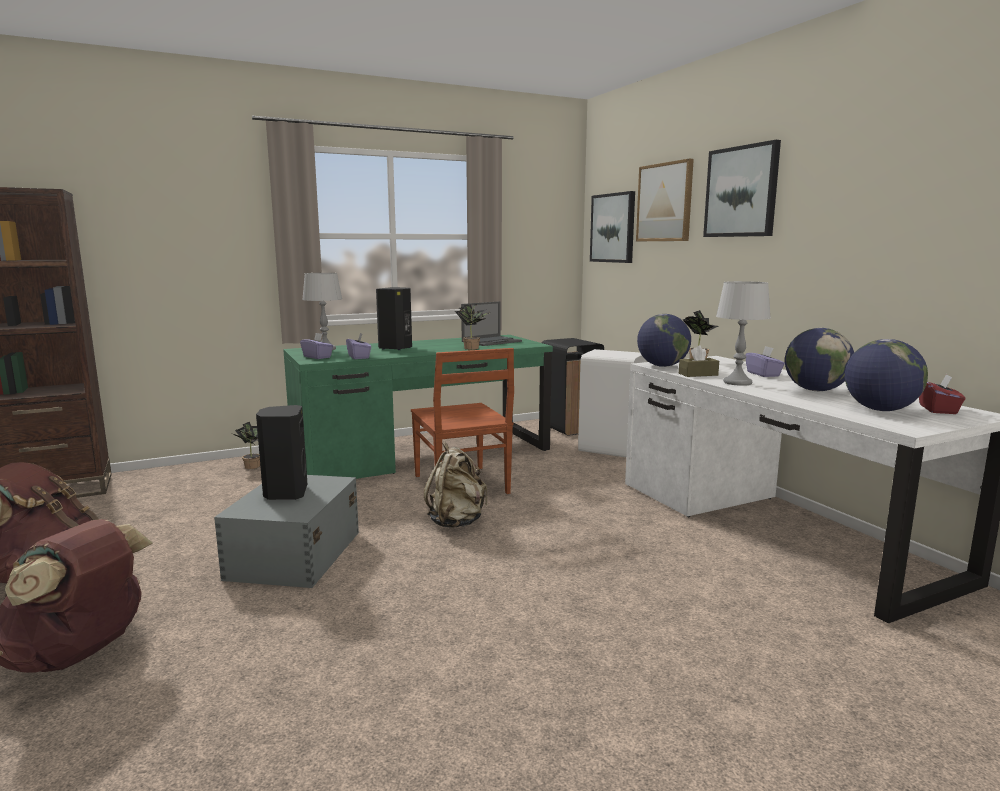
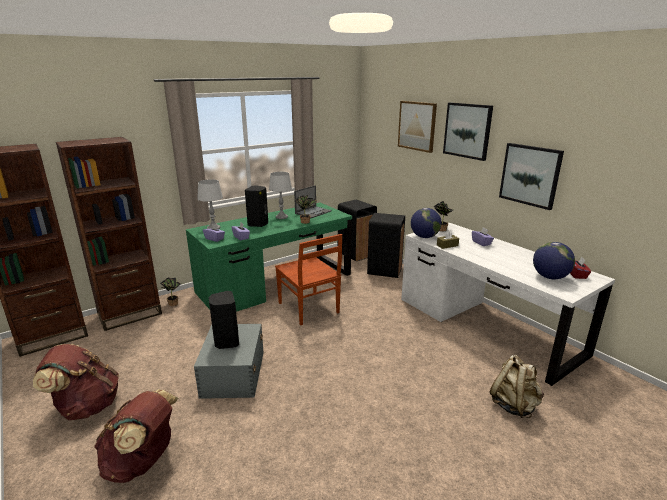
camera: 10 degrees left, 10 degrees up
(182, 474) = (130, 314): none -> brown bookcase
(457, 522) = (317, 338): beige backpack -> beige backpack (514, 405)
(610, 448) = (384, 271): white trash can -> black trash can
(613, 228) = (381, 134): picture -> picture (530, 175)
(737, 382) = (471, 253): grey table lamp -> grey table lamp (281, 217)
(815, 390) = (513, 259): globe -> none

